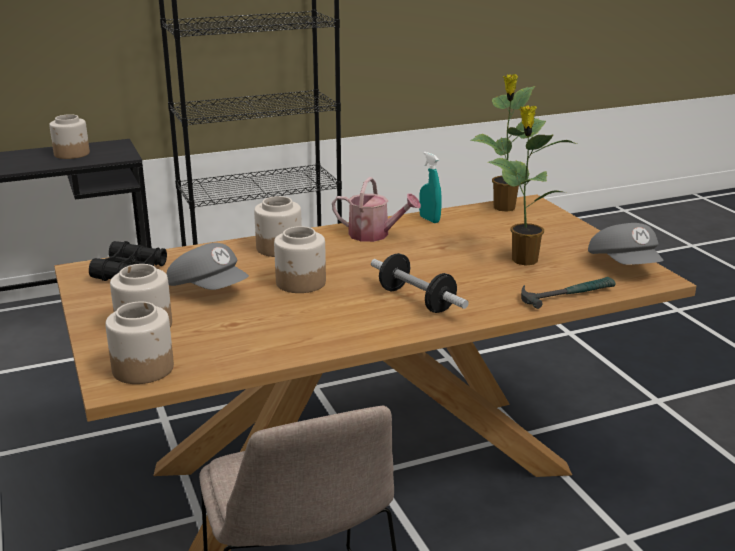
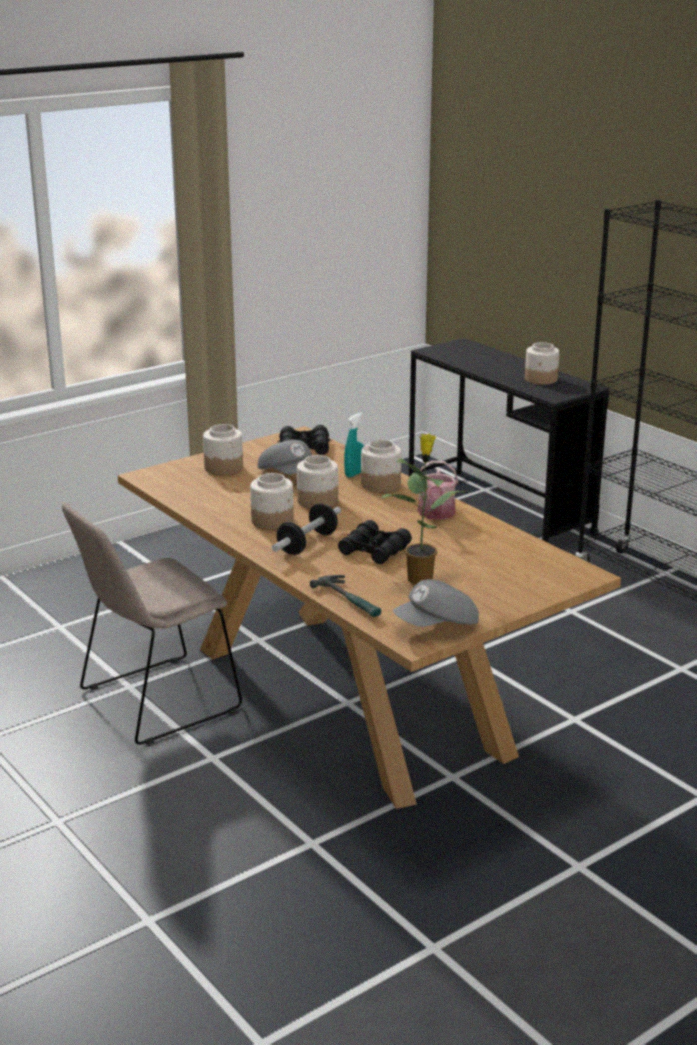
camera: 75 degrees right, 0 degrees up
(143, 368) = (167, 478): jar -> jar (273, 520)
(209, 289) = (289, 475): grey cap -> grey cap turned 60 degrees counterclockwise
(429, 219) = (493, 532): turquoise spray bottle -> turquoise spray bottle (354, 474)
(449, 271) = (374, 550): none -> black binoculars
(504, 208) = (556, 563): potted plant -> none

